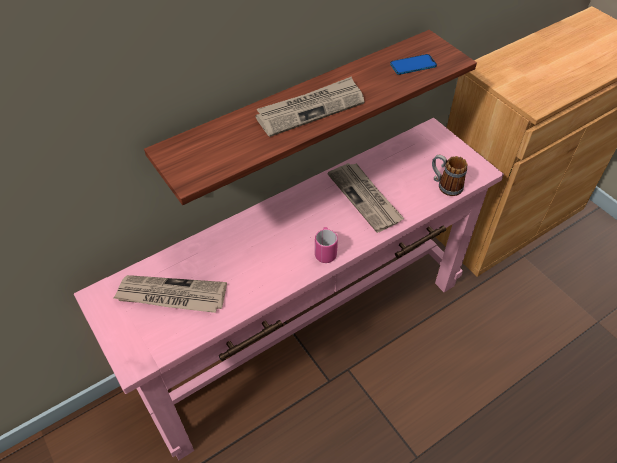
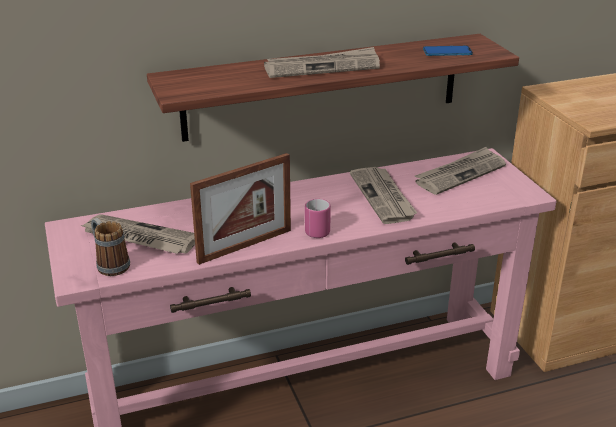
camera: 15 degrees right, 20 degrees down
(269, 286) = (245, 246): none -> picture frame
(418, 155) = (460, 173): none -> newspaper
(445, 185) = (480, 199): mug -> mug (110, 264)

